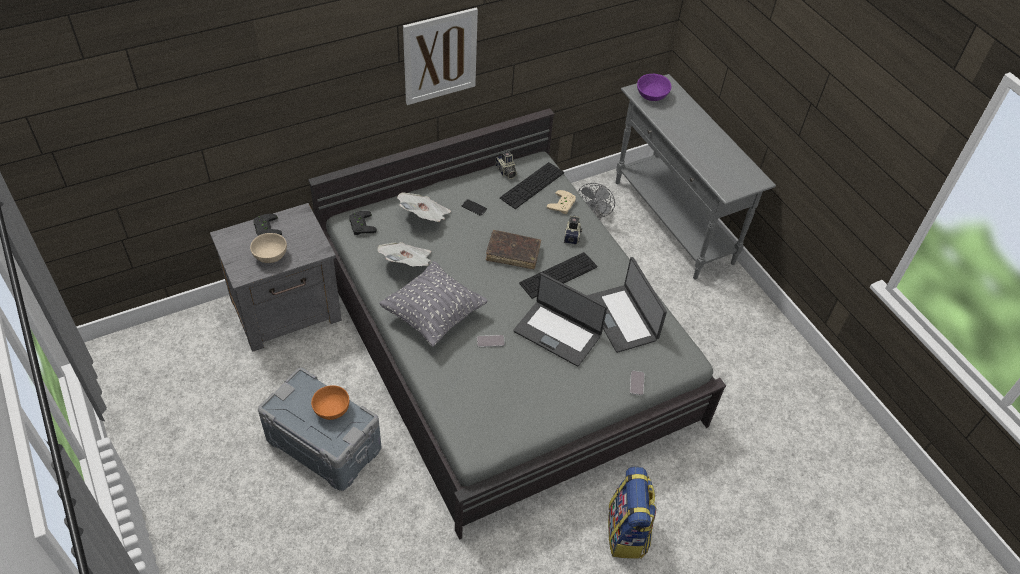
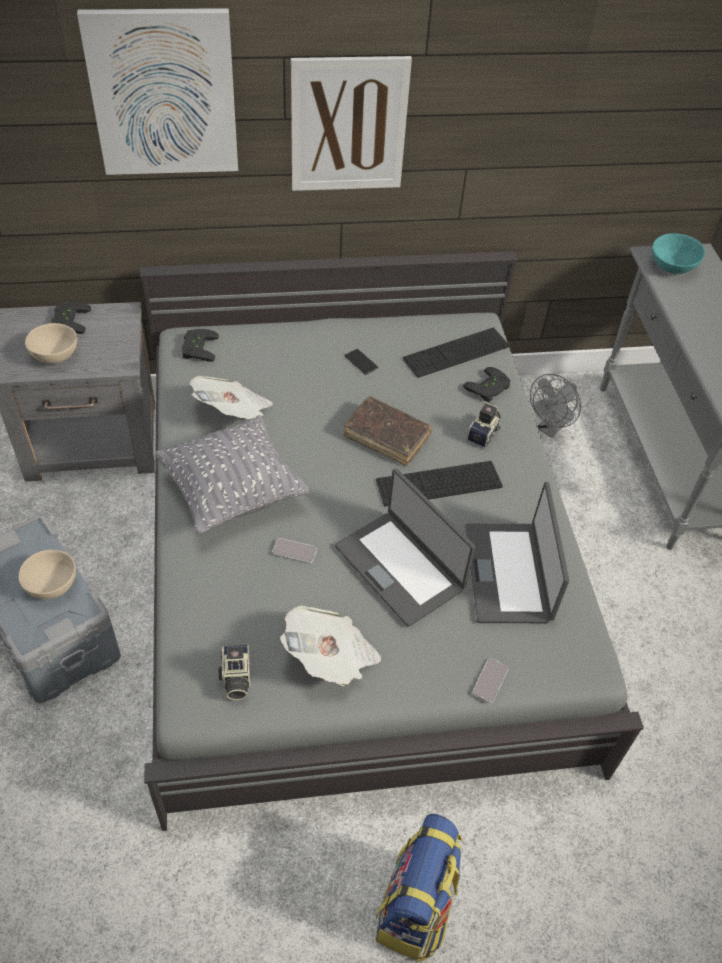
camera: 20 degrees right, 0 degrees up
(323, 65) = (163, 93): none -> picture
(331, 410) = (50, 586): orange bowl -> beige bowl
(425, 216) = (288, 357): newspaper -> newspaper (331, 658)
(505, 171) = (427, 326): camera -> camera (235, 678)
(563, 205) = (489, 389): beige game controller -> black game controller
(651, 95) = (672, 265): purple bowl -> turquoise bowl

